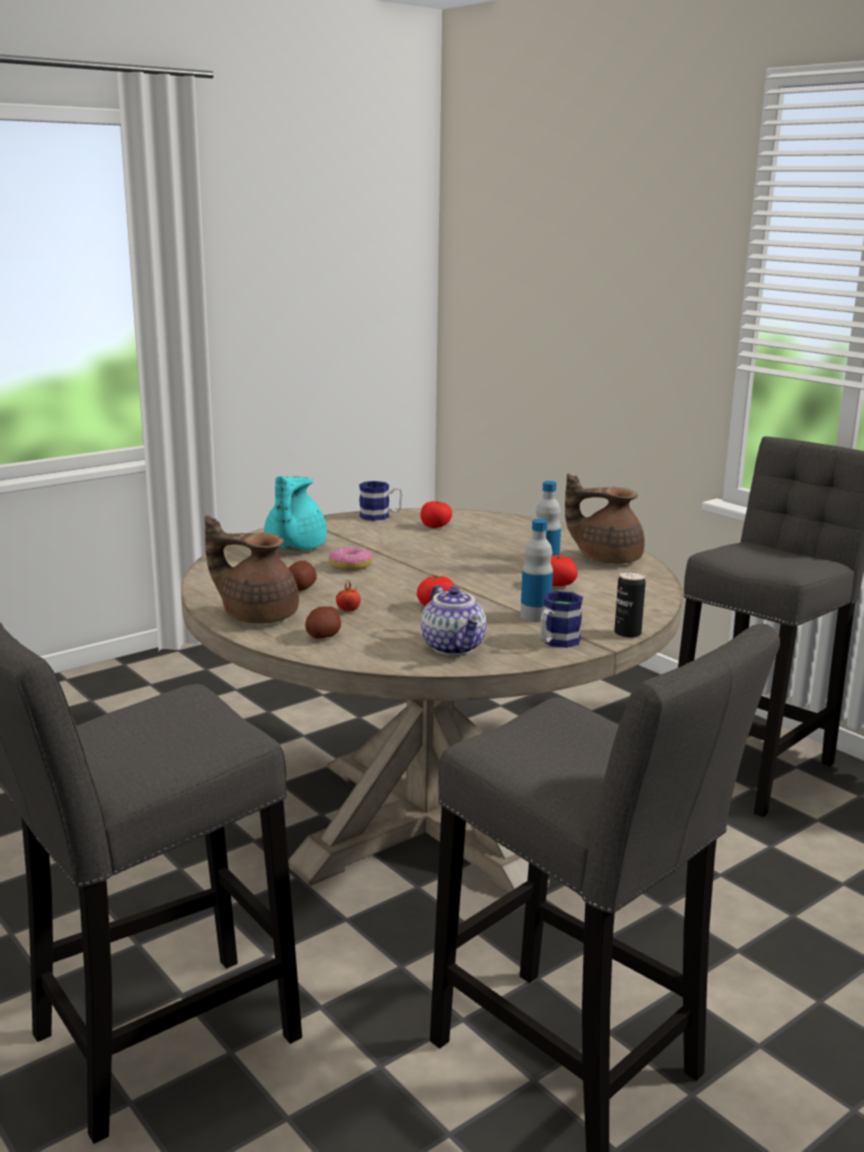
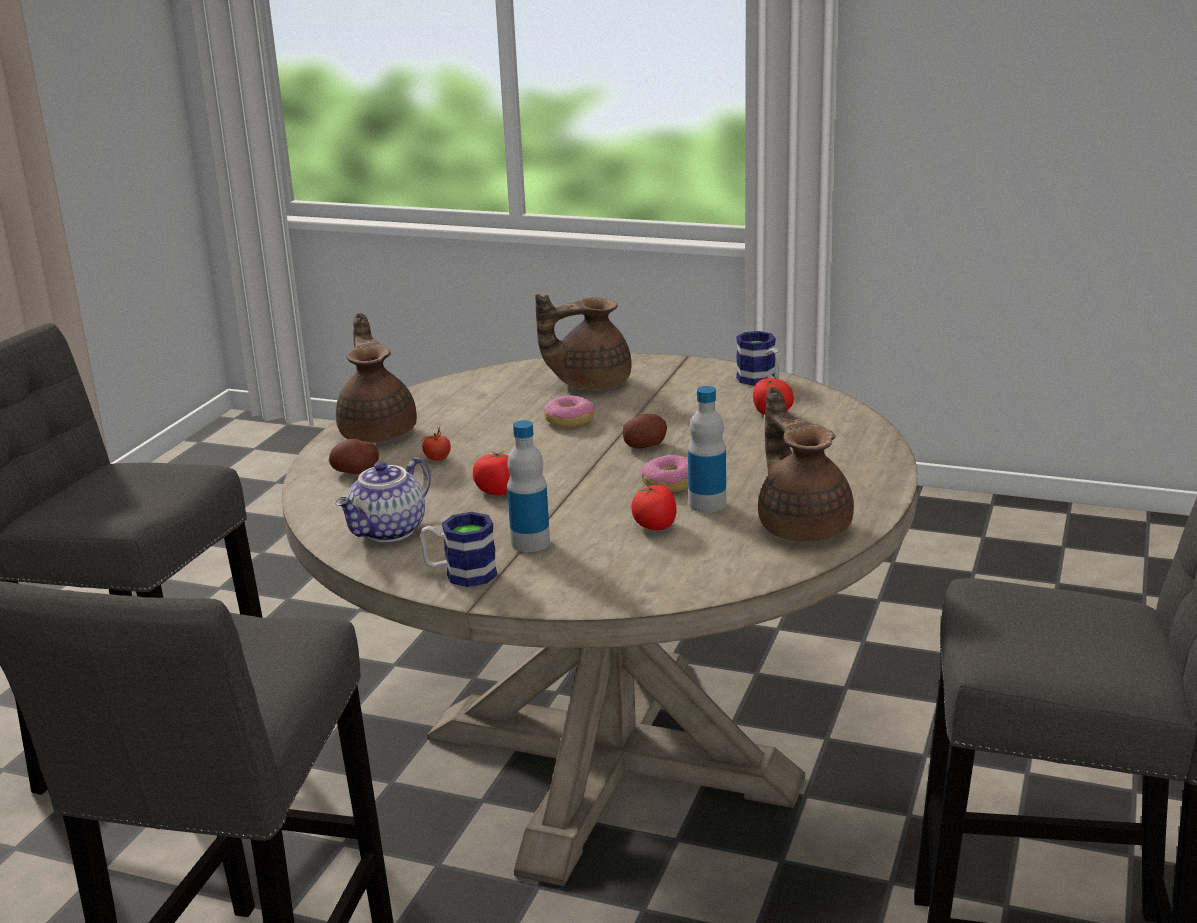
camera: 60 degrees right, 5 degrees up
(293, 548) = (589, 383): turquoise teapot -> brown teapot
(300, 588) = (474, 422): potato -> potato (645, 445)
(500, 568) = (670, 483): none -> donut
(627, 633) = (536, 604): can -> none

